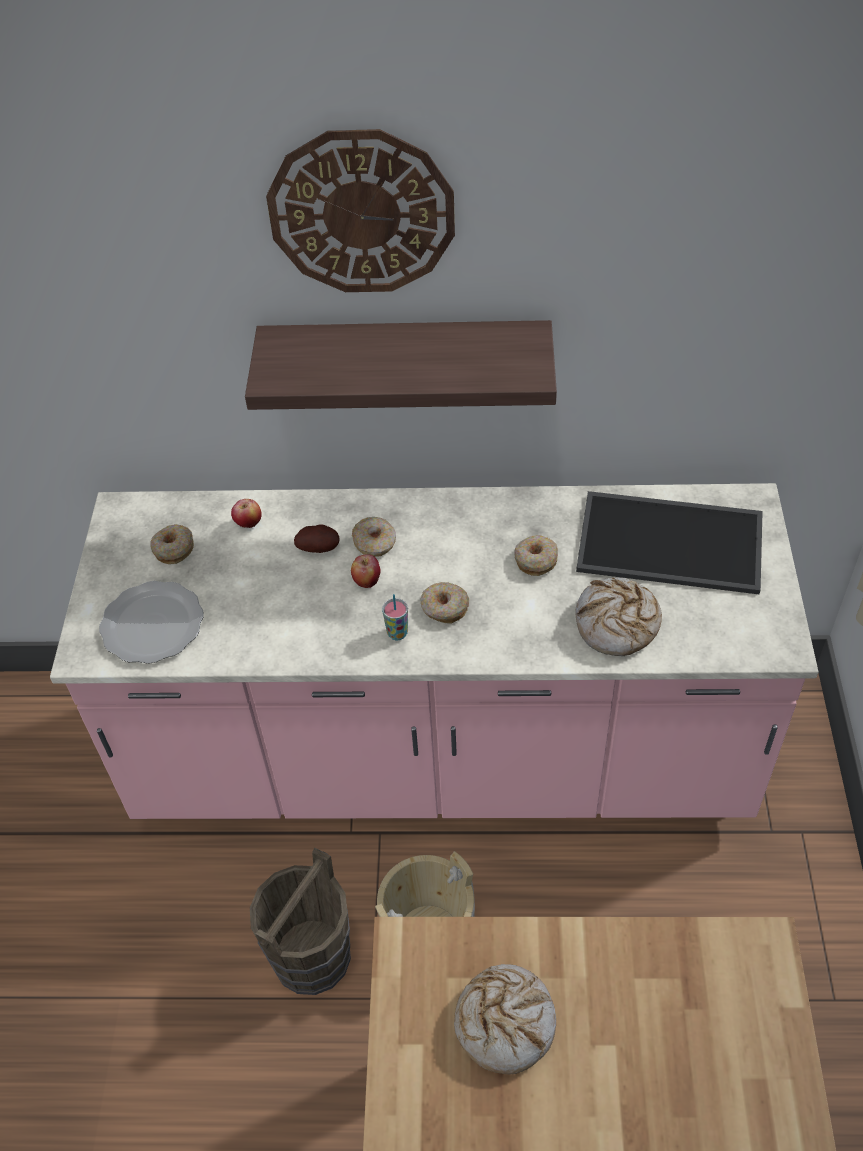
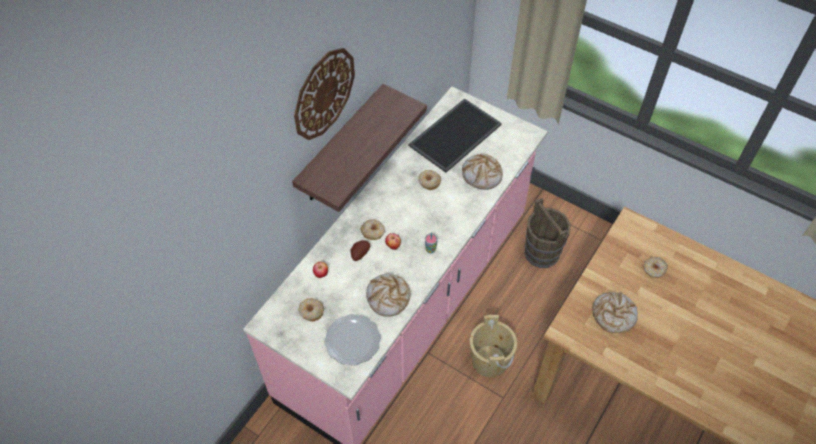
camera: 60 degrees left, 5 degrees up
(261, 627) = (388, 298): none -> bread
(312, 955) = (469, 411): brown bucket -> brown bucket (541, 252)
(444, 608) = (430, 226): donut -> donut (654, 270)

